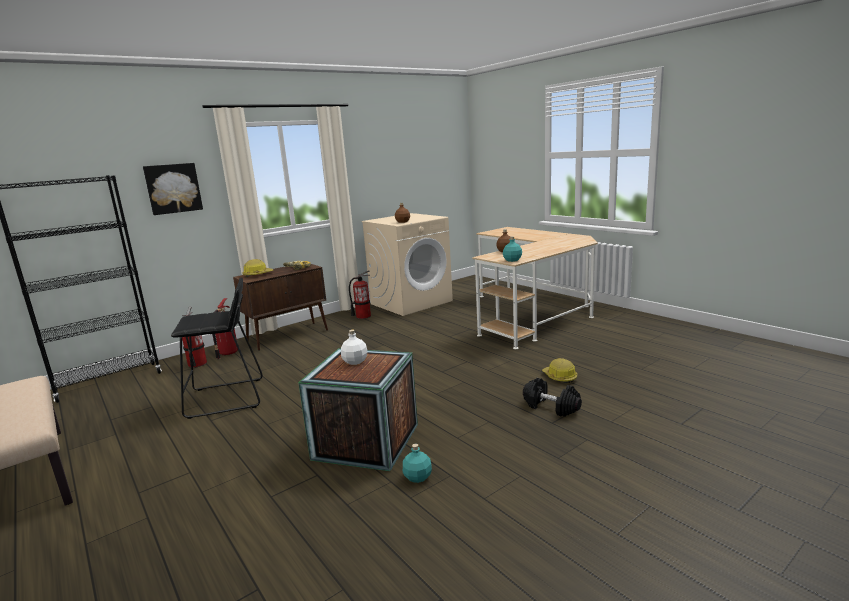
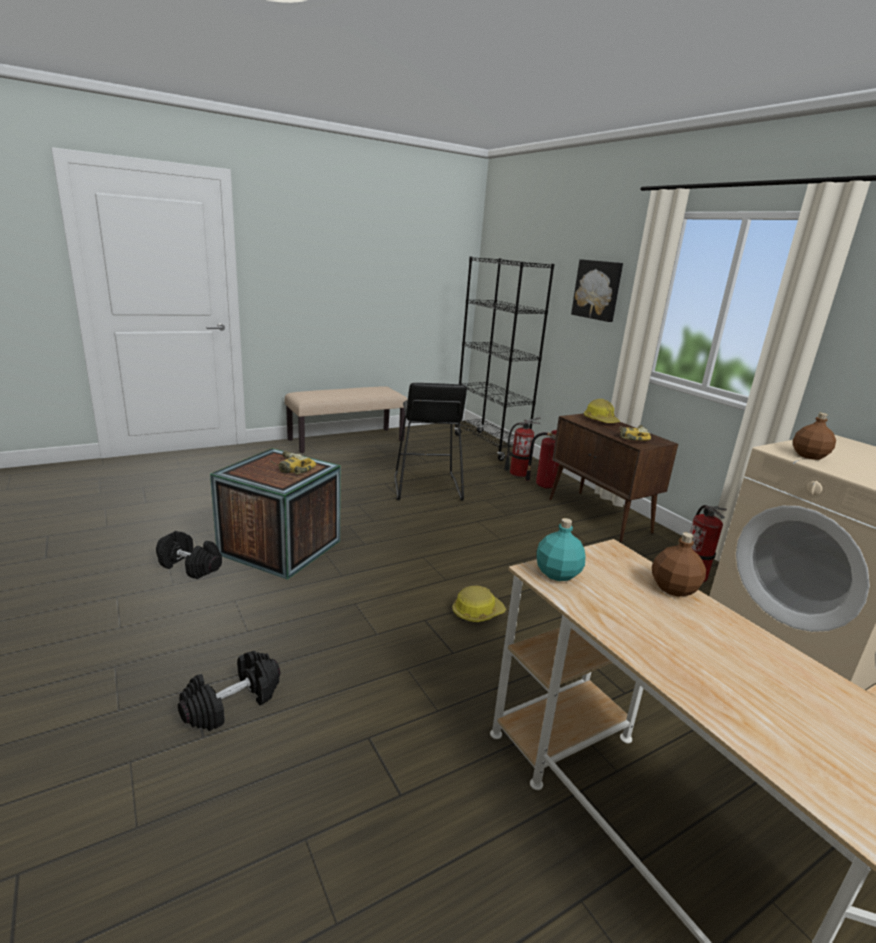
camera: 95 degrees right, 5 degrees up
(355, 362) = (291, 468): white bottle -> power drill
(417, 477) = (190, 566): turquoise bottle -> black dumbbell
(559, 377) = (325, 756): hard hat -> hard hat (477, 612)

